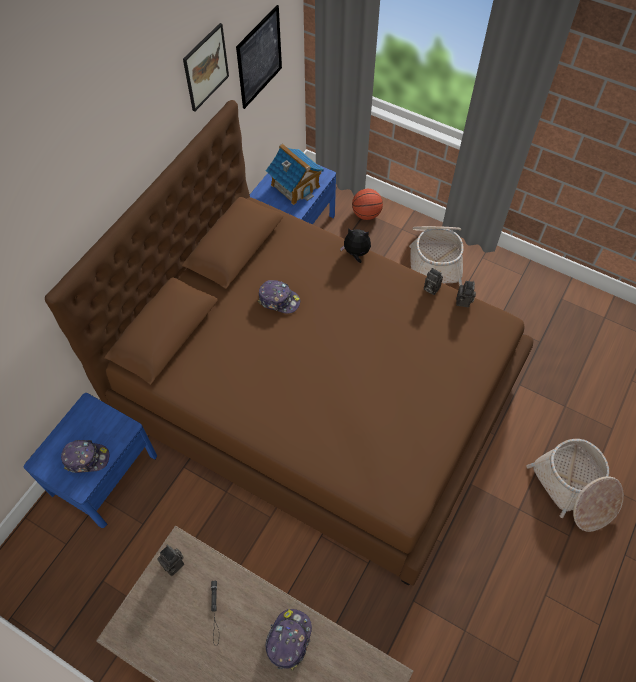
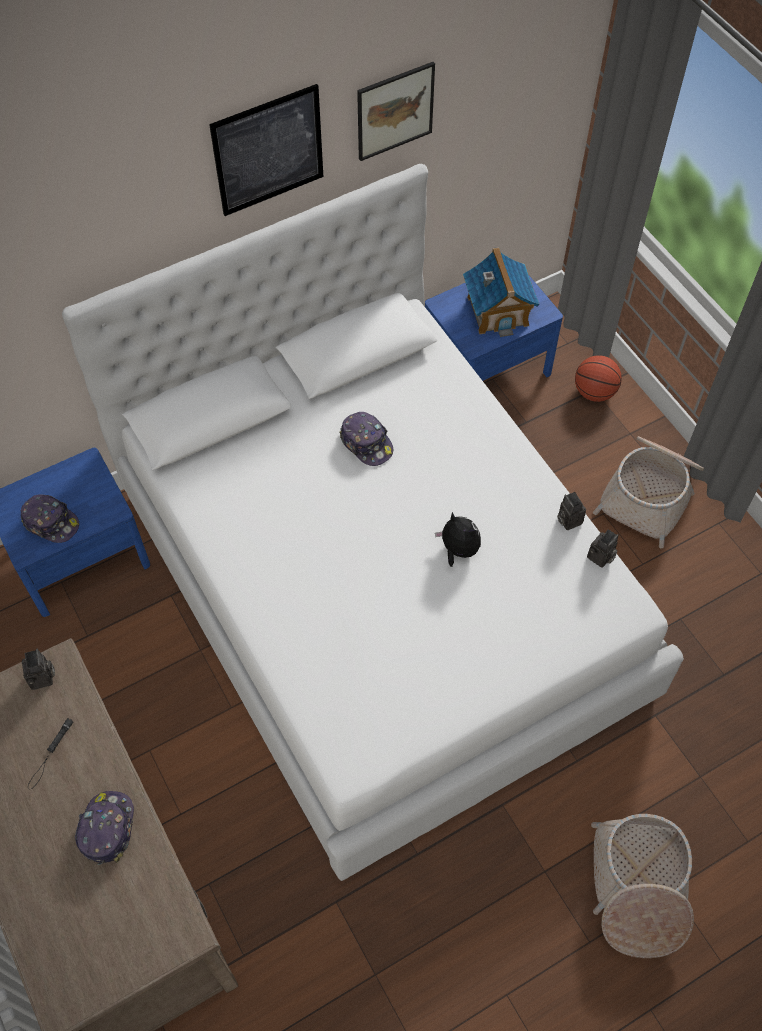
camera: 30 degrees right, 0 degrees up
(259, 57) = (496, 123): picture -> picture (268, 151)
(288, 639) = (107, 828): cap -> cap turned 45 degrees counterclockwise
(317, 394) = (380, 591): brown bed -> white bed
(356, 254) = (501, 430): plush toy -> plush toy (458, 550)

